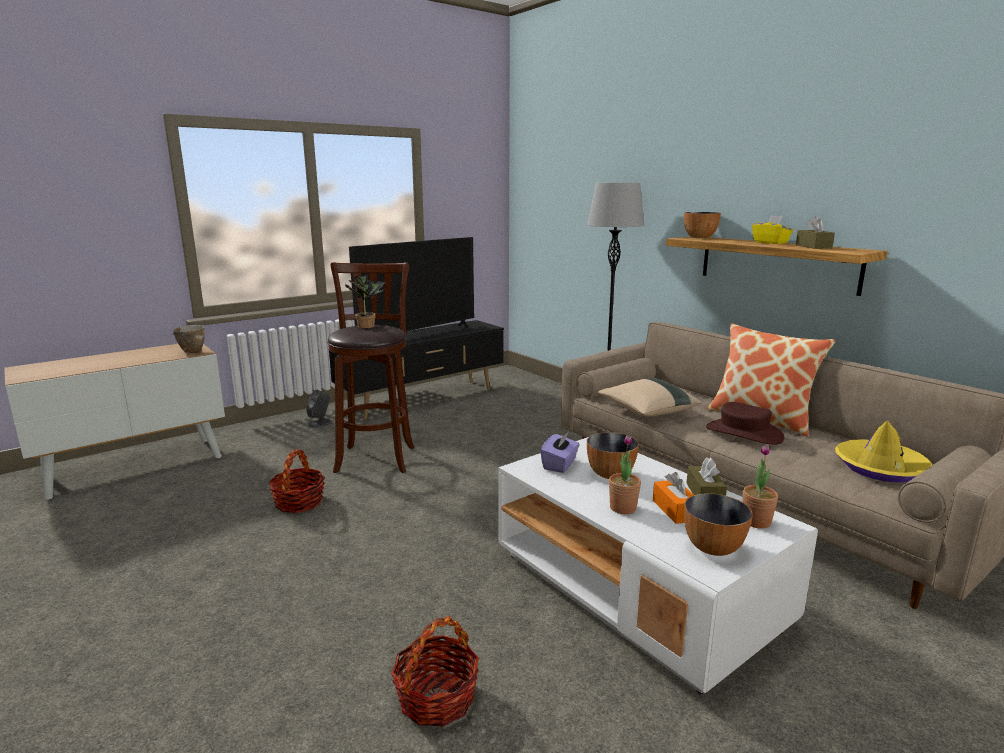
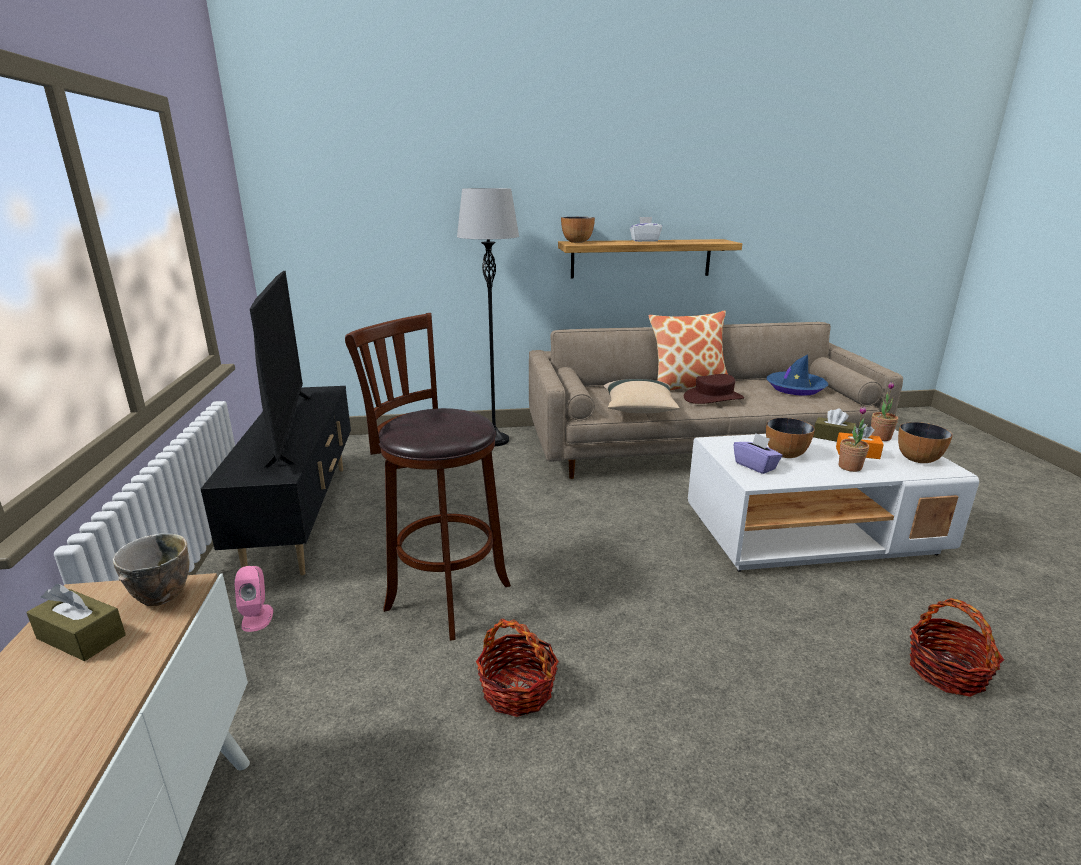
camera: 60 degrees left, 5 degrees up
(320, 423) = (257, 617): grey speaker -> pink speaker
(367, 325) = (419, 417): potted plant -> none
(770, 242) = (644, 241): yellow tissue box -> white tissue box
(813, 246) = (685, 241): brown tissue box -> brown tissue box (81, 637)
(880, 468) = (795, 388): yellow hat -> blue hat

